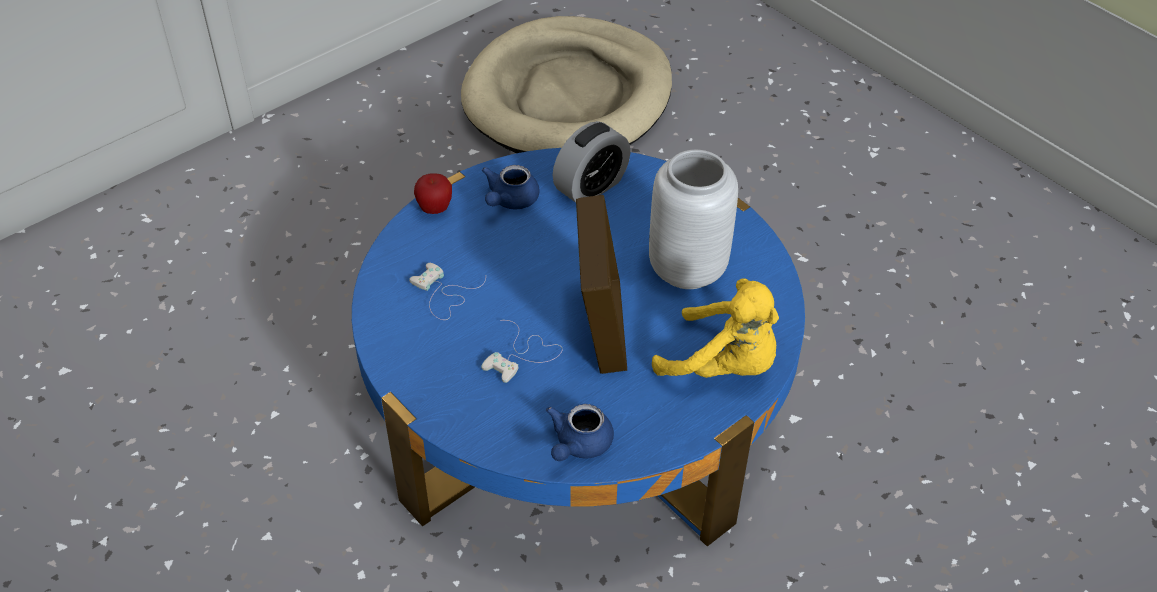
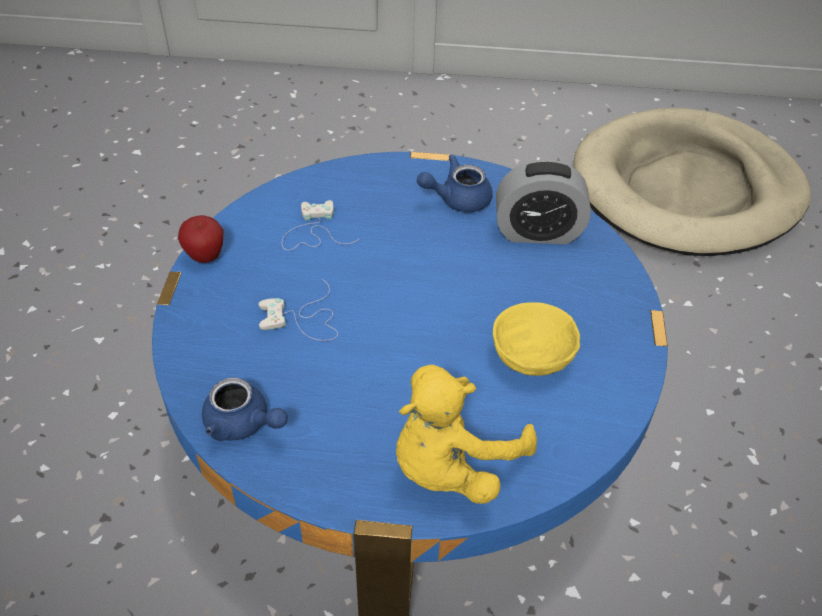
camera: 45 degrees right, 0 degrees up
(435, 209) = (393, 168): apple -> apple (205, 257)
(578, 445) = (243, 424): blue teapot -> blue teapot turned 135 degrees counterclockwise
(600, 326) = (393, 345): picture frame -> none
(688, 270) = (532, 357): grey vase -> yellow bowl
(724, 365) = (451, 464): yellow plush toy -> yellow plush toy turned 60 degrees clockwise

